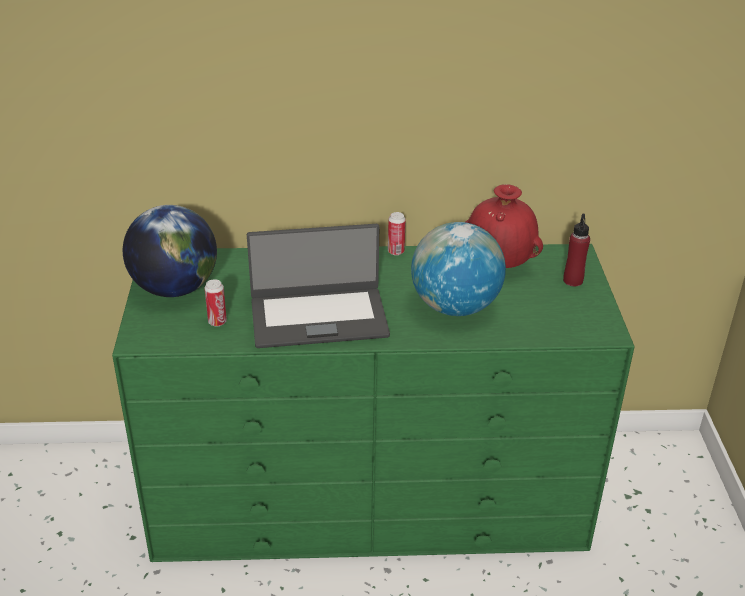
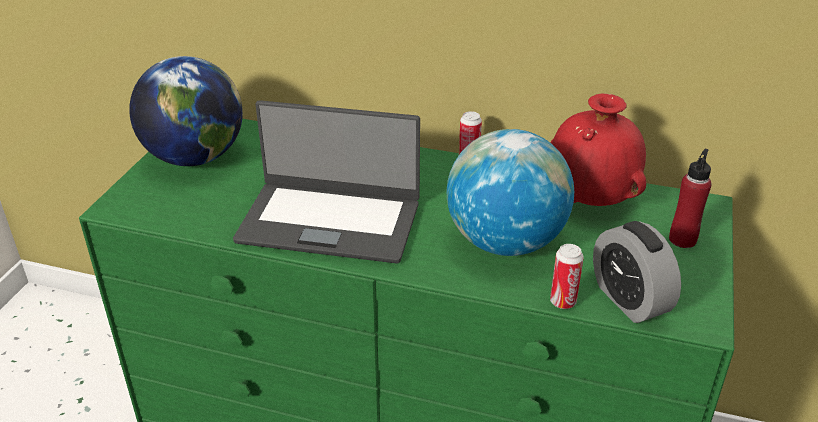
camera: 20 degrees right, 0 degrees up
(217, 322) = (213, 203): can -> can (563, 302)
(557, 328) = (629, 299): none -> alarm clock

